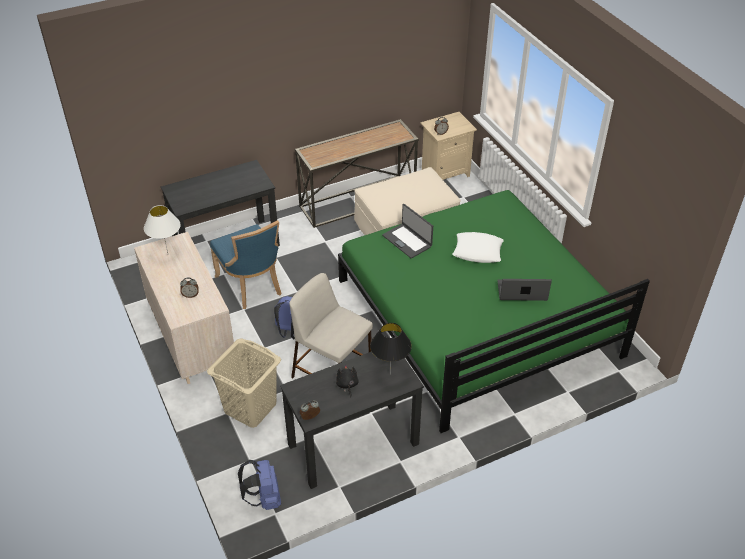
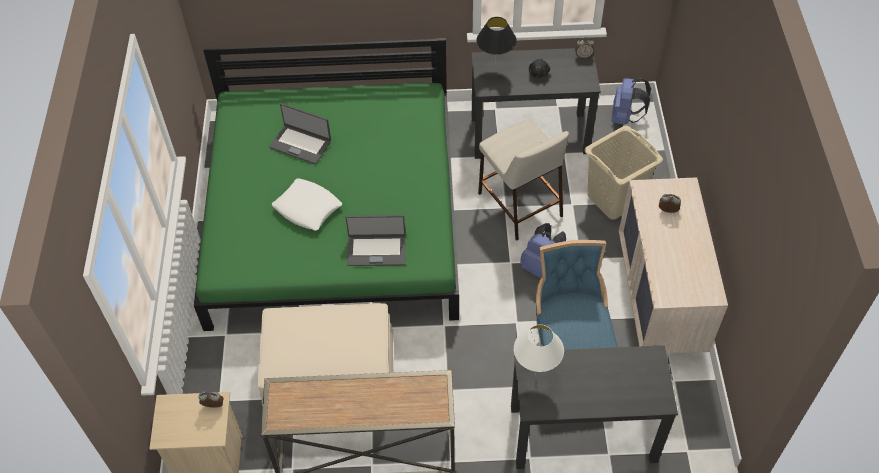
camera: 155 degrees left, 10 degrees up
(168, 254) = (685, 278): white table lamp -> white table lamp (535, 374)
(407, 241) = (376, 250): laptop -> laptop turned 105 degrees clockwise

